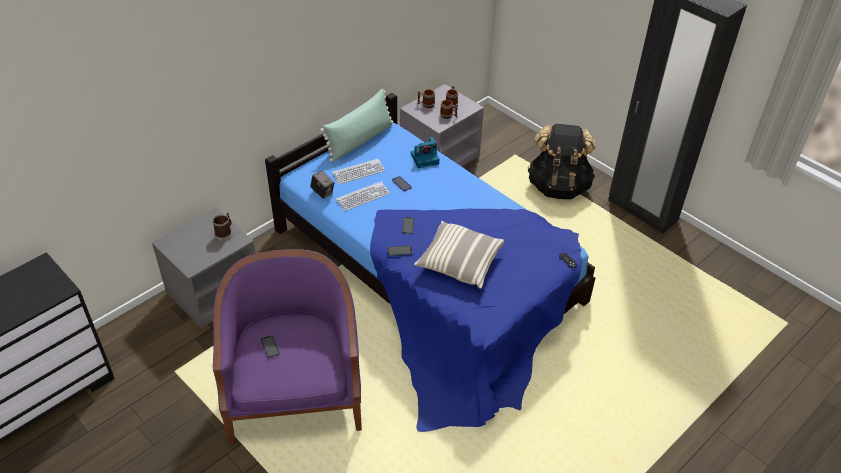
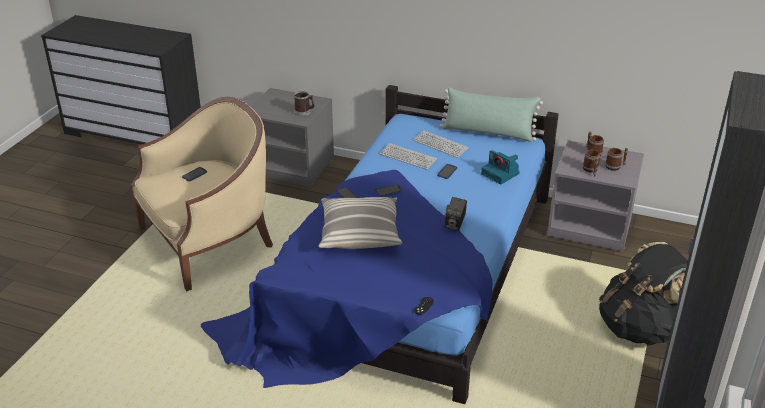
camera: 65 degrees right, 10 degrees down
(295, 392) = (209, 242): purple armchair -> beige armchair
(323, 192) = (394, 136): camera -> camera (455, 224)

